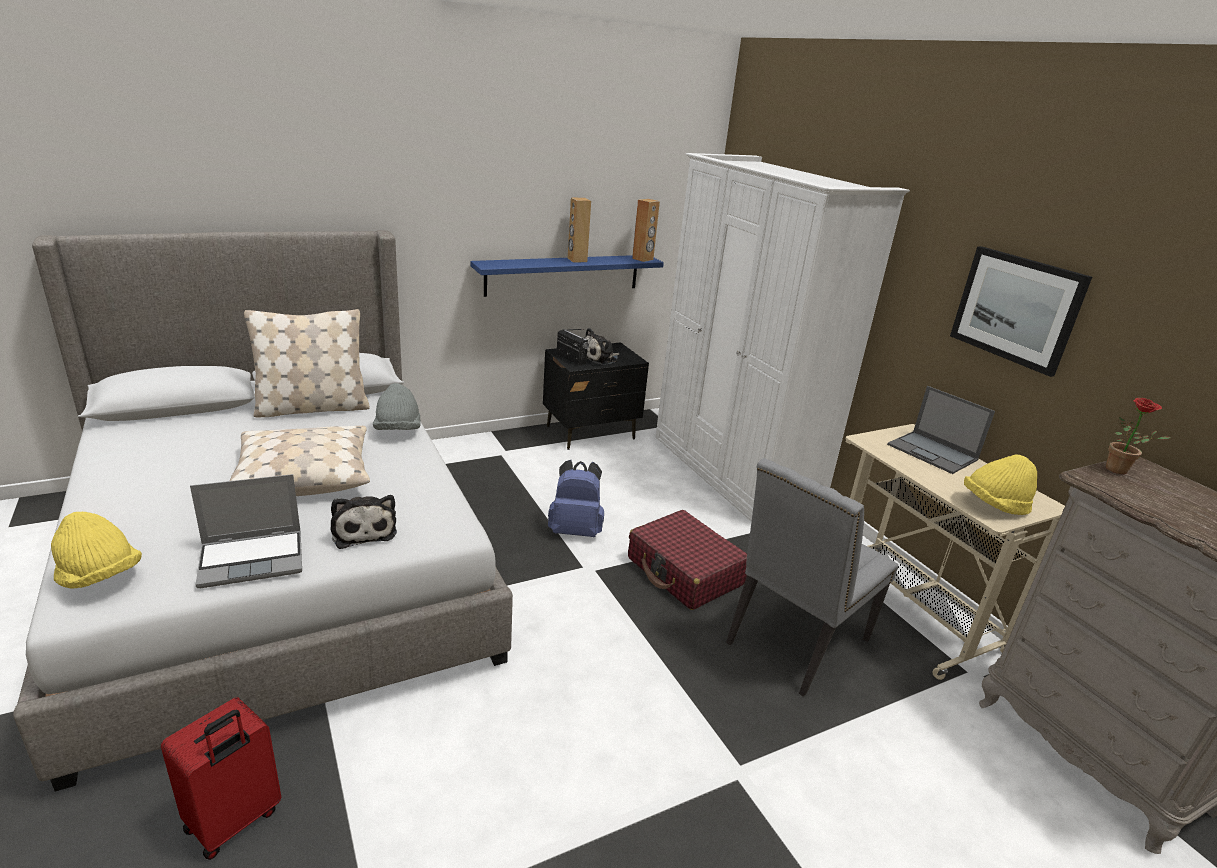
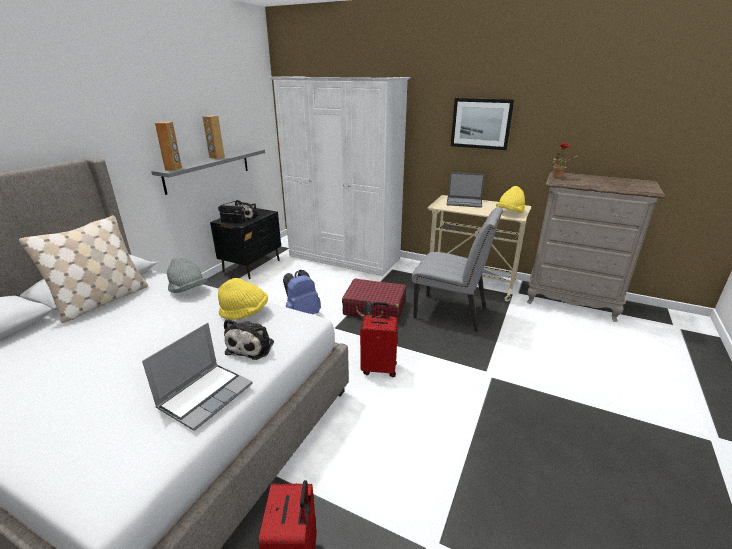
camera: 35 degrees left, 0 degrees up
(100, 576) = (99, 470): yellow hat -> yellow hat (245, 313)
(303, 474) = (160, 338): beige pillow -> none
(363, 530) = (252, 346): plush toy -> plush toy turned 75 degrees clockwise
(563, 274) = (208, 169): blue shelf -> grey shelf
(586, 660) = (379, 368): none -> red suitcase
(643, 259) = (251, 150): brown speaker -> brown speaker (173, 169)
(798, 640) = (449, 313): grey chair -> grey chair turned 75 degrees counterclockwise

